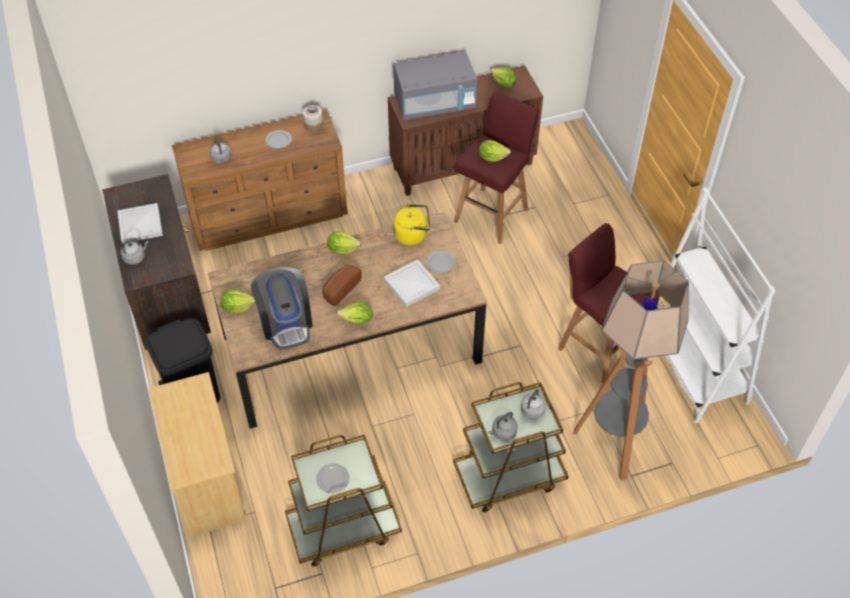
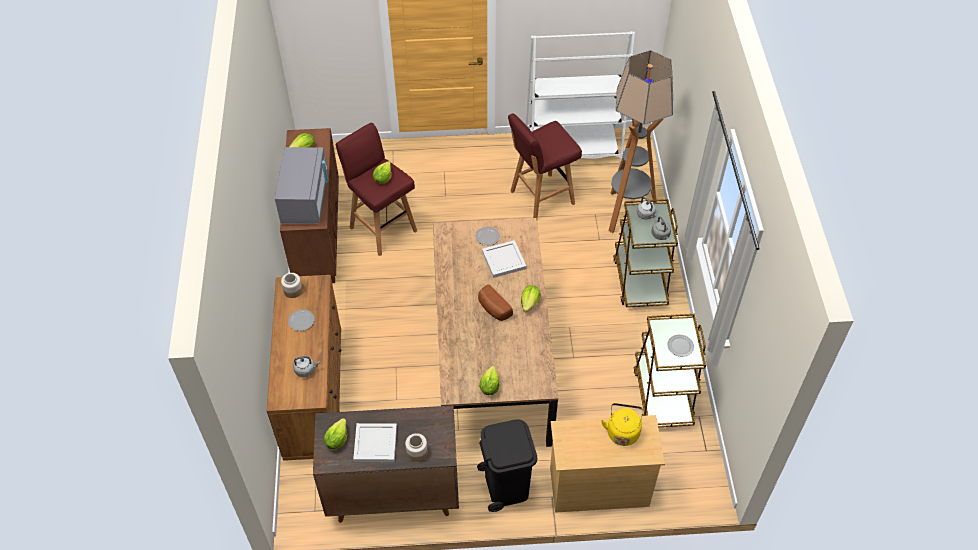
camera: 75 degrees left, 0 degrees up
(135, 257) = (416, 452): grey kettle -> jar
(286, 323) = (517, 353): coffee machine -> none
(342, 249) = (449, 299): lettuce -> lettuce (337, 440)
(412, 235) = (450, 248): yellow kettle -> yellow kettle (622, 431)

